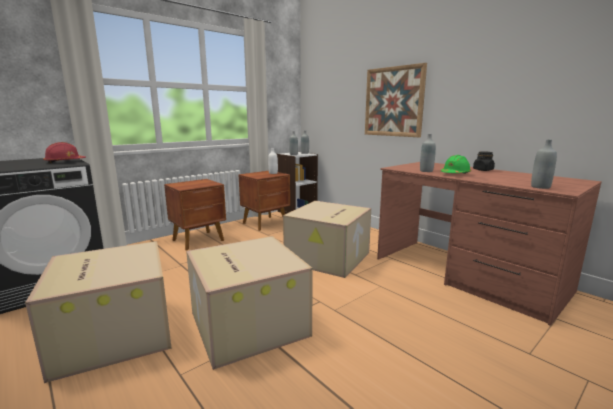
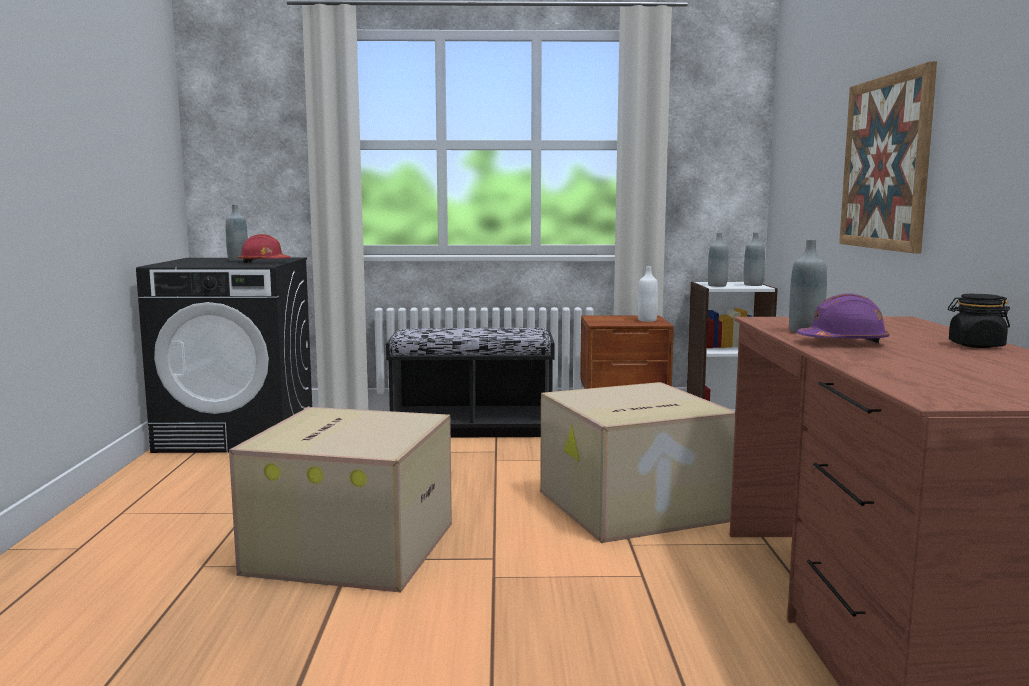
camera: 40 degrees right, 5 degrees down
(113, 333) = (211, 503): cardboard box -> none
(199, 240) = (472, 428): brown nightstand -> black bench
(455, 174) = (843, 342): green hard hat -> purple hard hat
(540, 187) = (920, 386): grey bottle -> grey bottle (238, 260)

